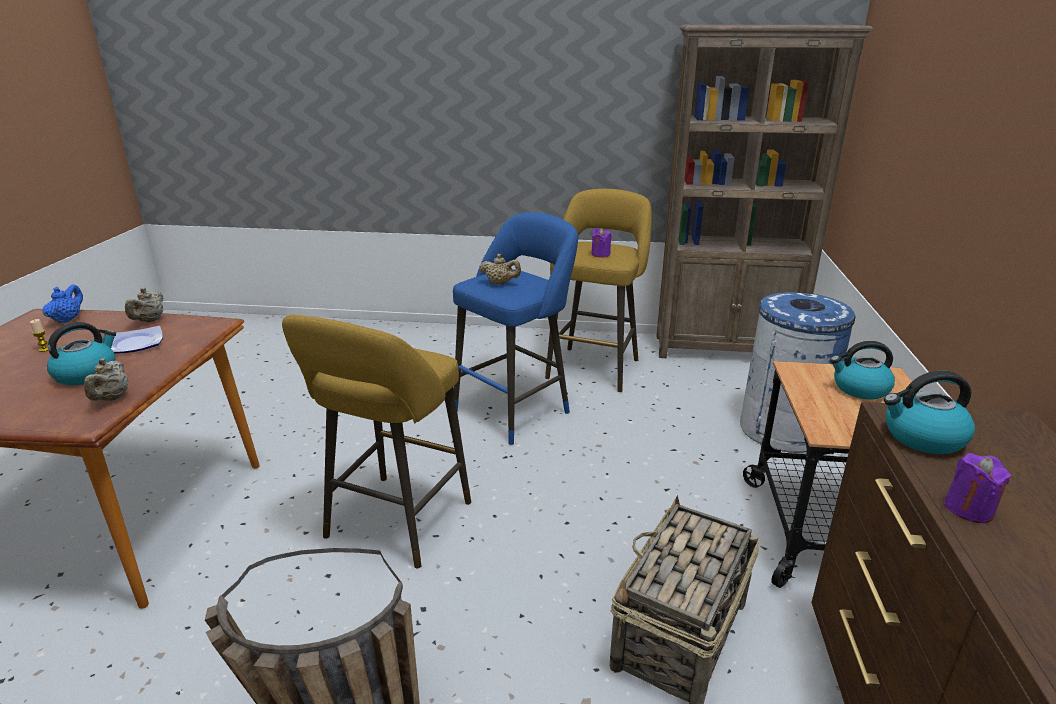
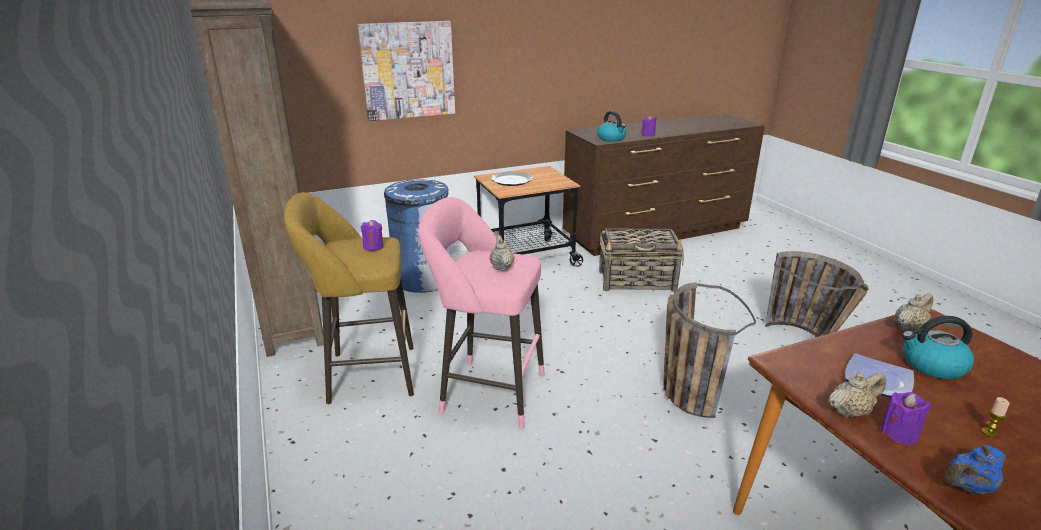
camera: 120 degrees left, 0 degrees up
(113, 324) = (899, 433): none -> purple candle
(394, 524) = (685, 387): yellow stool -> basket
(516, 409) = (487, 392): blue stool -> pink stool
(859, 389) = (511, 180): kettle -> plate
(930, 159) = (408, 70): none -> picture

